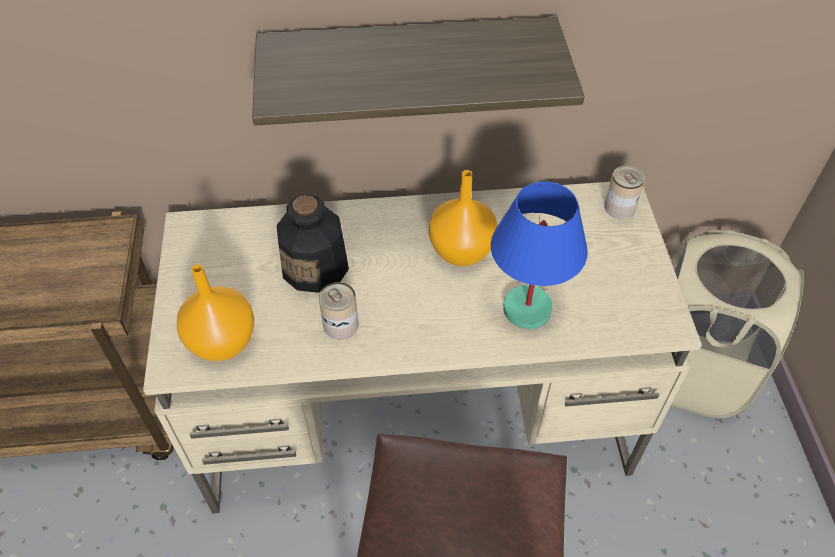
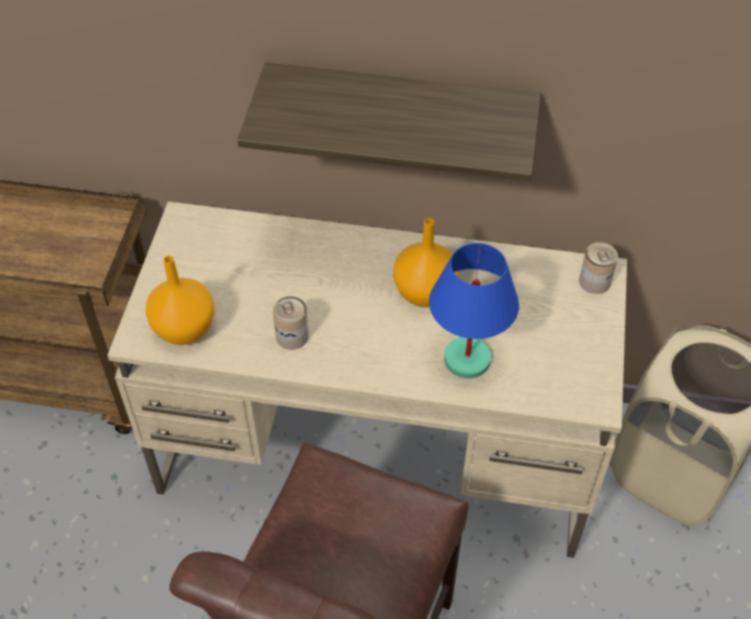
camera: 15 degrees right, 0 degrees up
(316, 267) = (286, 279): bottle -> none

